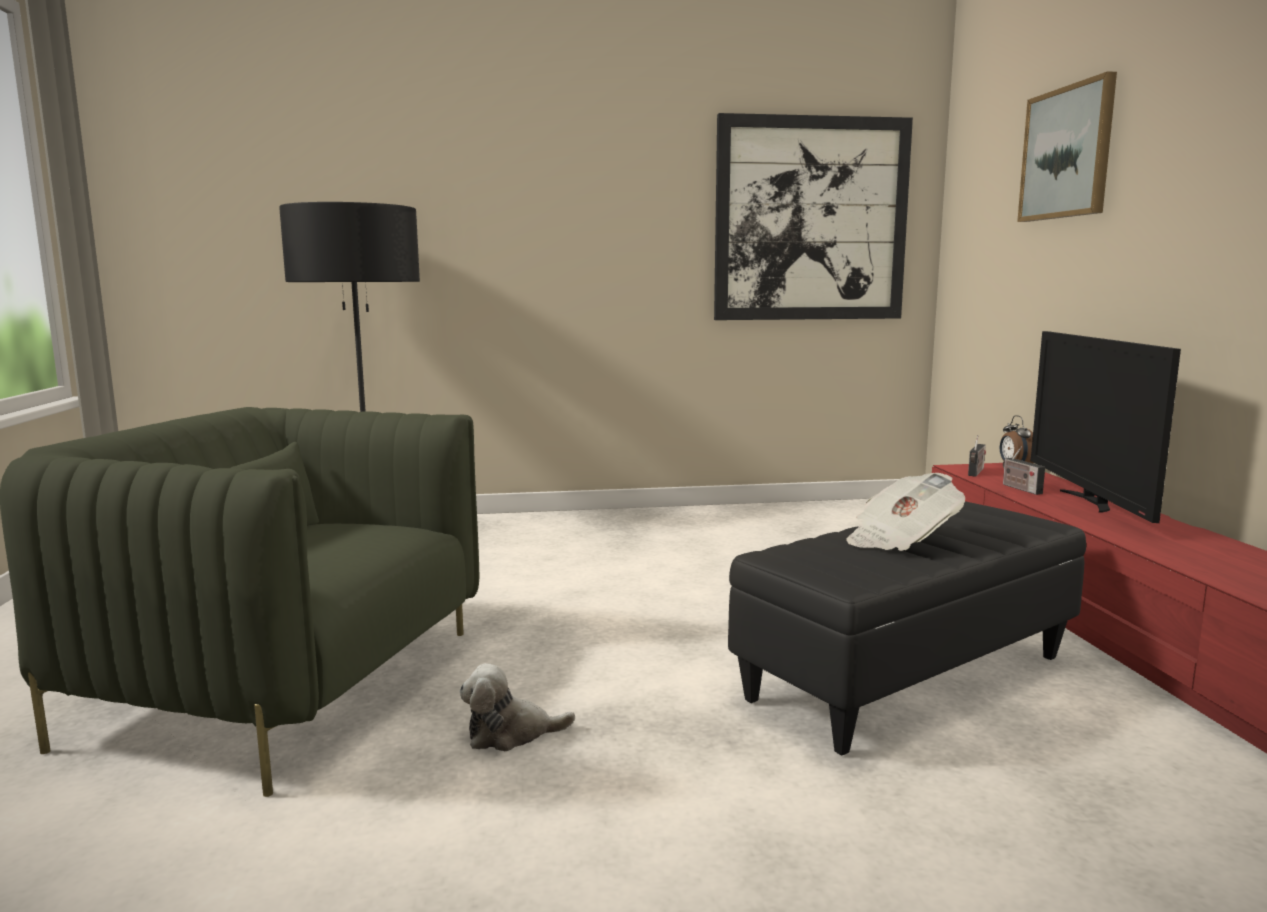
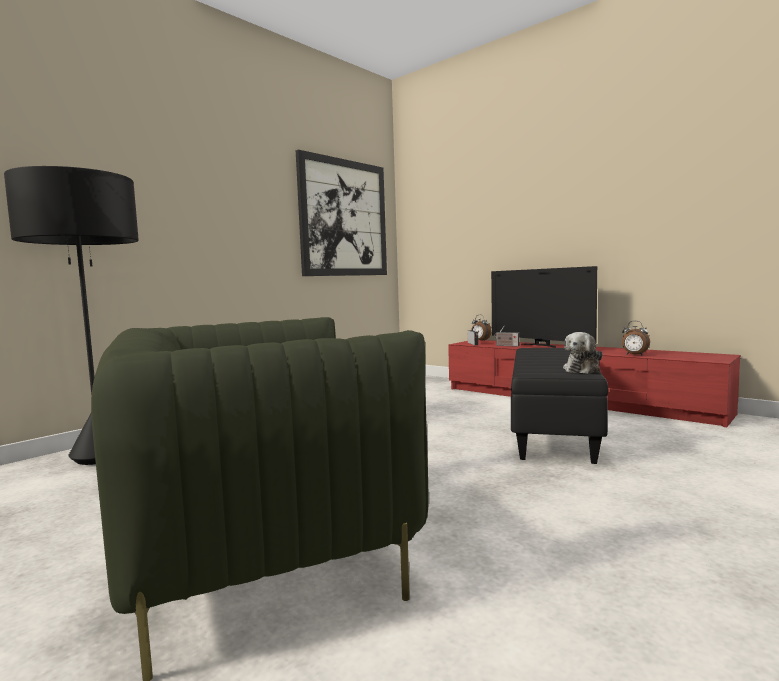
camera: 40 degrees left, 5 degrees down
(511, 734) = (460, 511): plush toy -> plush toy (583, 369)
(900, 540) = (552, 360): newspaper -> none
(1067, 153) = (486, 188): picture -> none
(1205, 569) = (634, 355): none -> alarm clock

